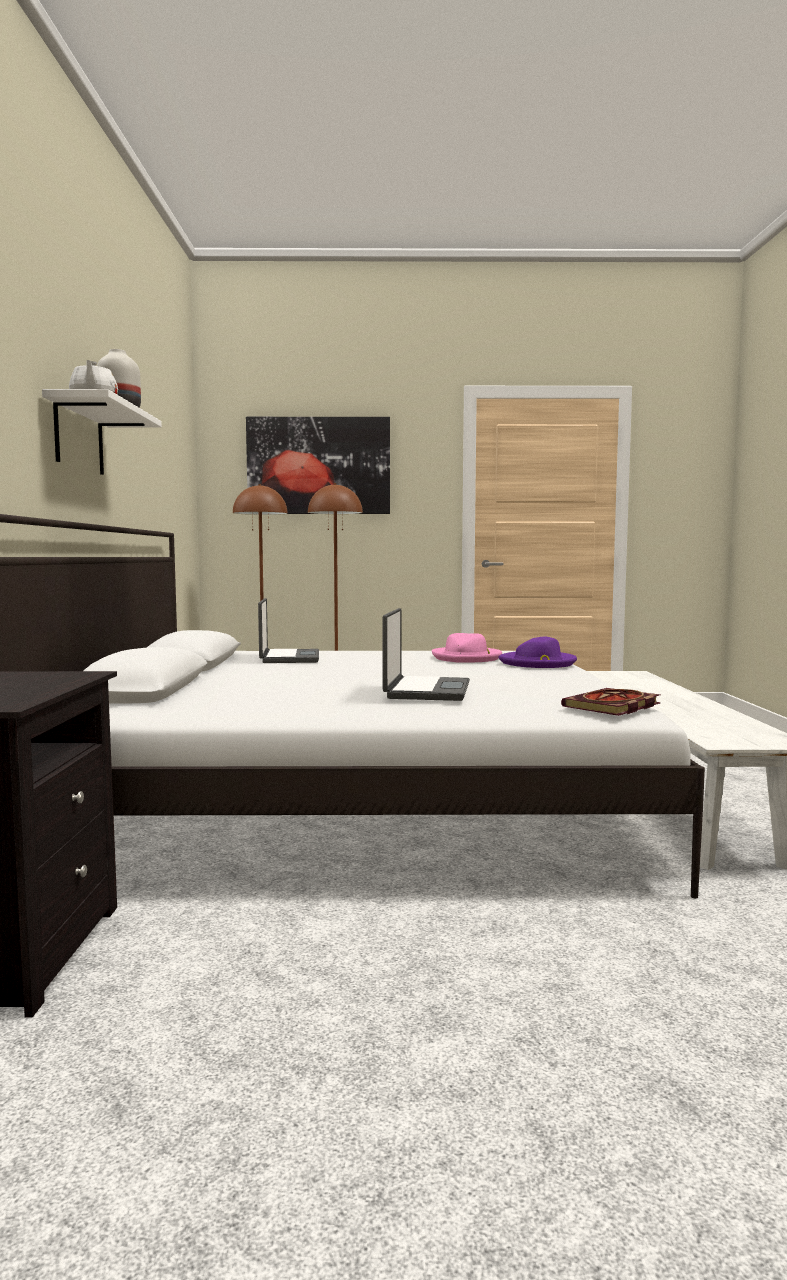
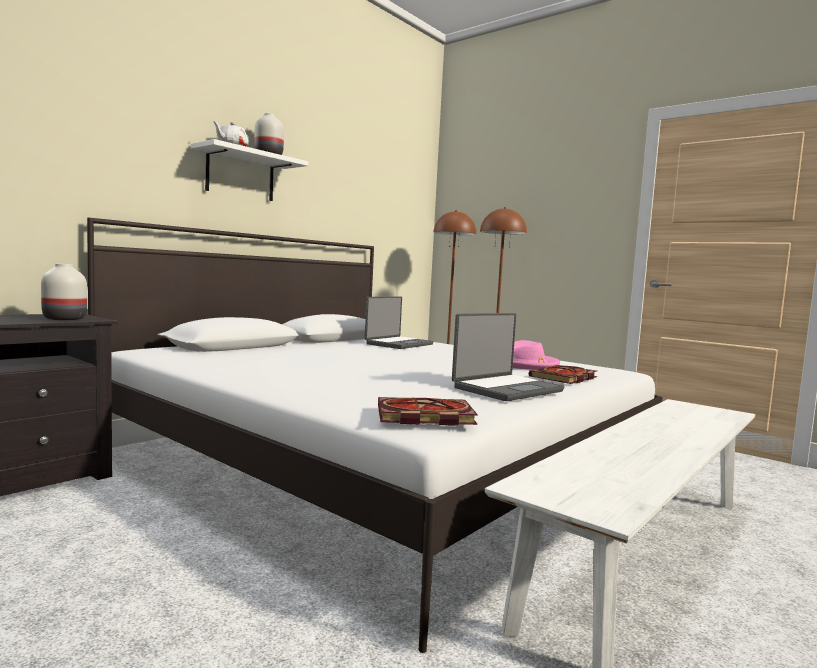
camera: 40 degrees right, 0 degrees up
(50, 679) = (64, 319): none -> white vase
(318, 466) = (516, 194): picture -> none
(425, 691) = (351, 375): laptop -> laptop (506, 389)
(538, 663) = (564, 378): purple hat -> book

